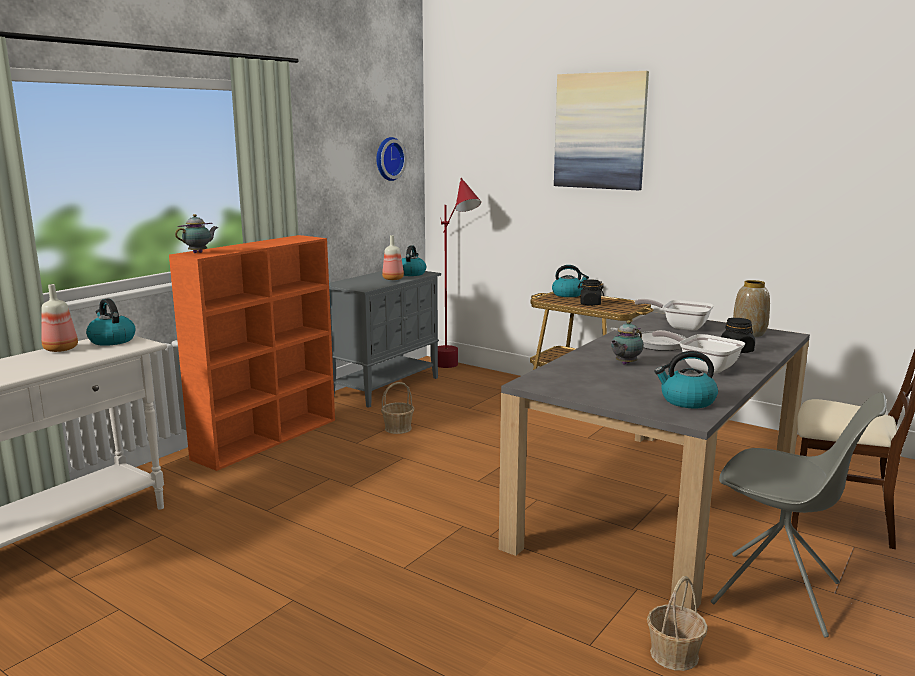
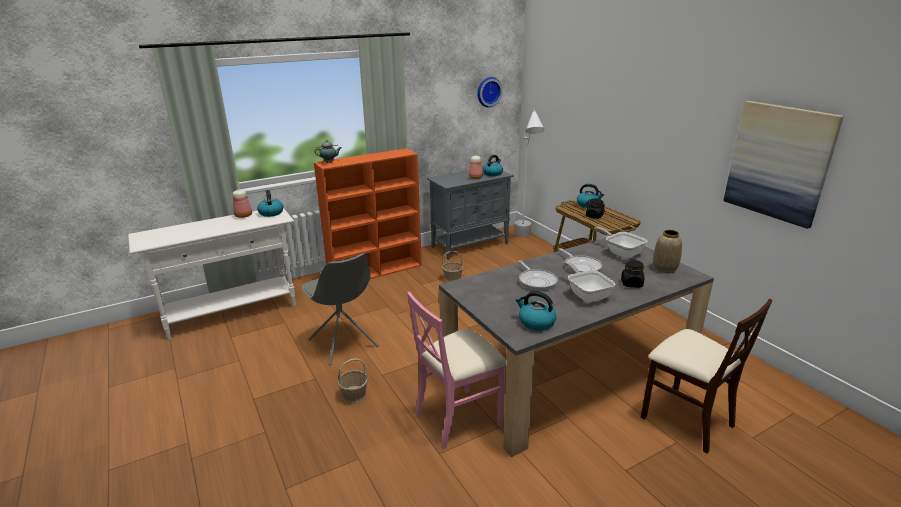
camera: 25 degrees right, 10 degrees up
(456, 369) = (525, 239): red floor lamp -> white floor lamp
(572, 592) = (458, 417): none -> pink chair
(600, 131) = (624, 86): picture -> picture (779, 162)
(624, 364) = (536, 281): teapot -> frying pan
(673, 654) = (480, 475): basket -> basket (354, 395)
(779, 594) = (585, 459): grey chair -> grey chair (343, 344)

